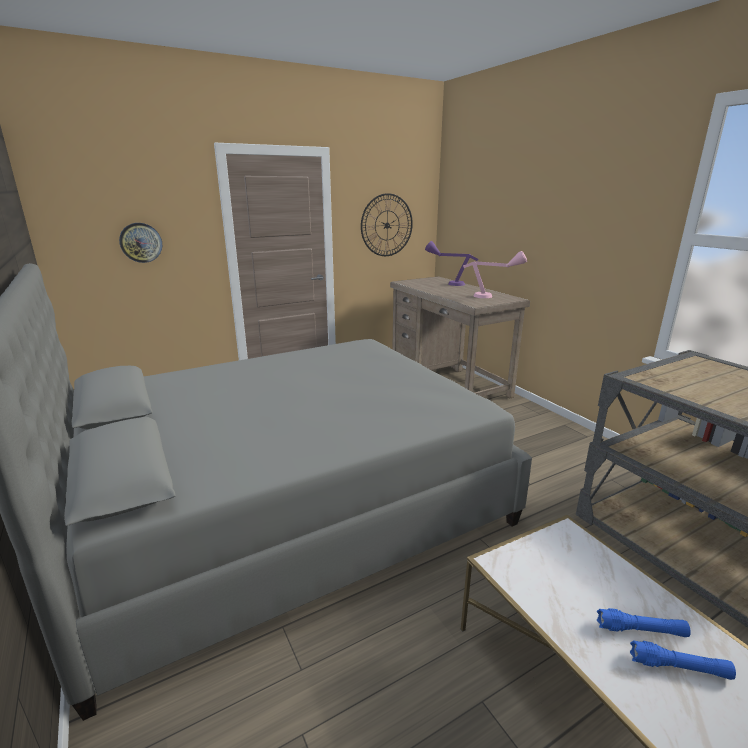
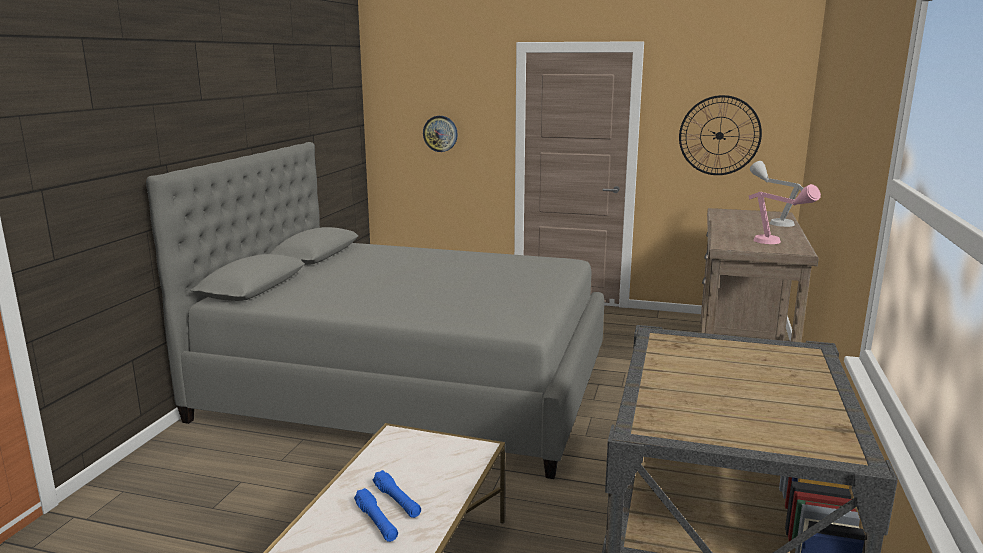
camera: 45 degrees right, 5 degrees down
(448, 283) = (773, 221): purple table lamp -> grey table lamp

